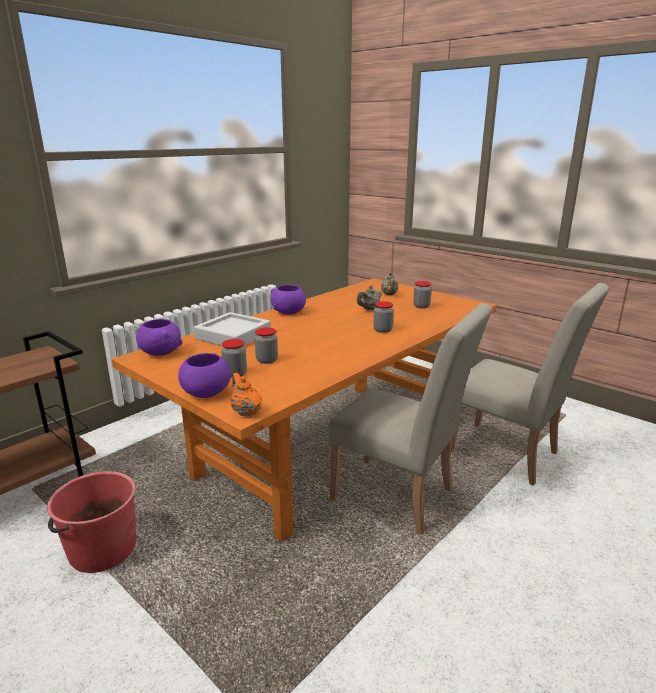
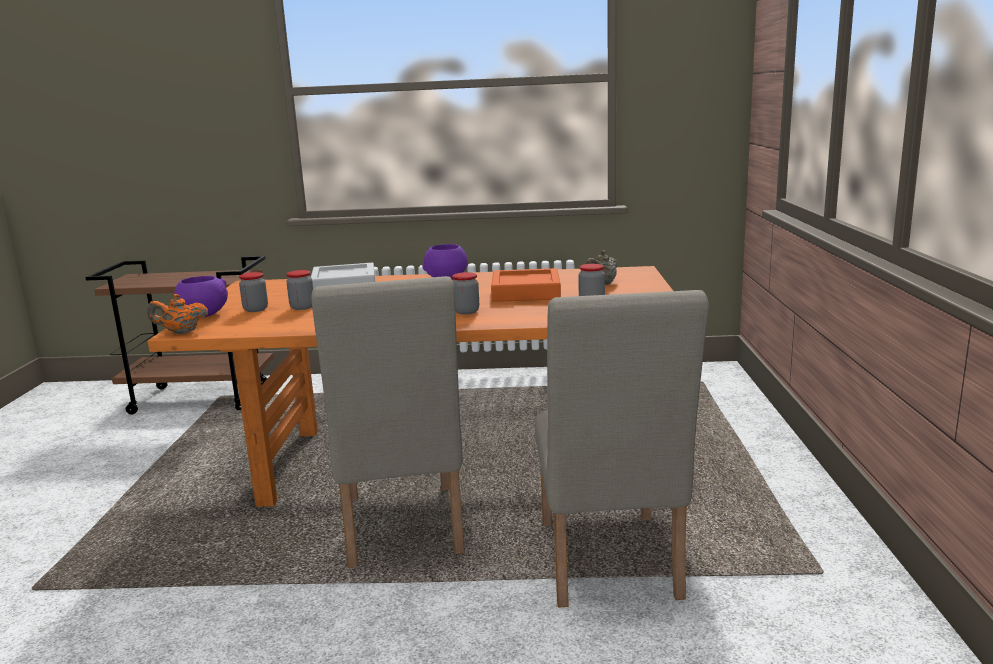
camera: 50 degrees right, 5 degrees down
(101, 549) = (176, 450): red bucket -> none
(160, 352) = (268, 284): purple bowl -> none
(246, 412) = (181, 332): orange teapot -> orange teapot turned 120 degrees counterclockwise
(369, 309) = (526, 292): beige teapot -> orange tray

